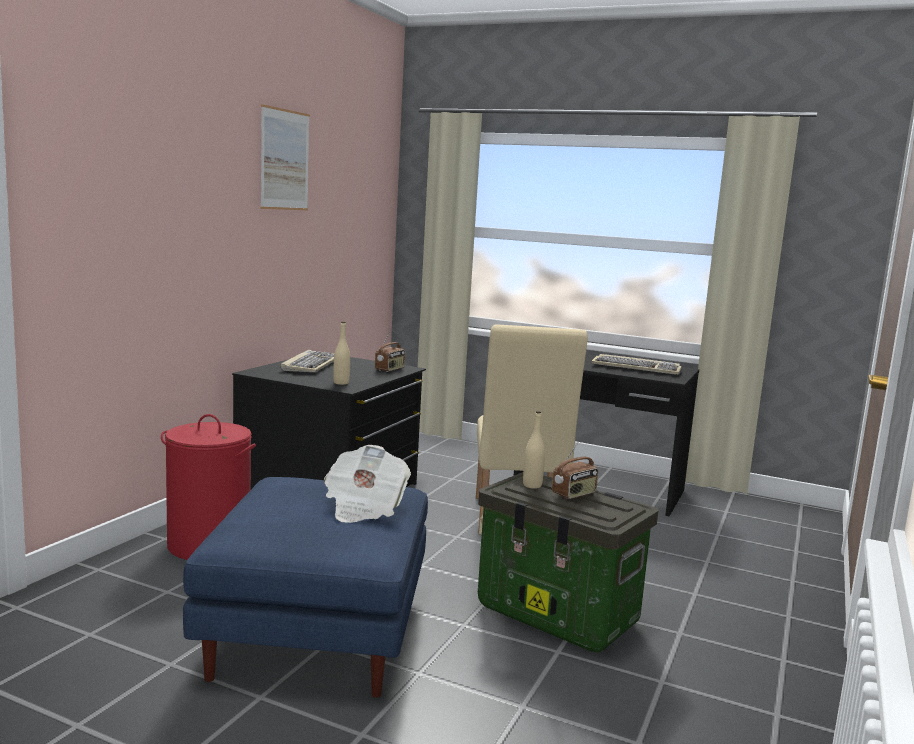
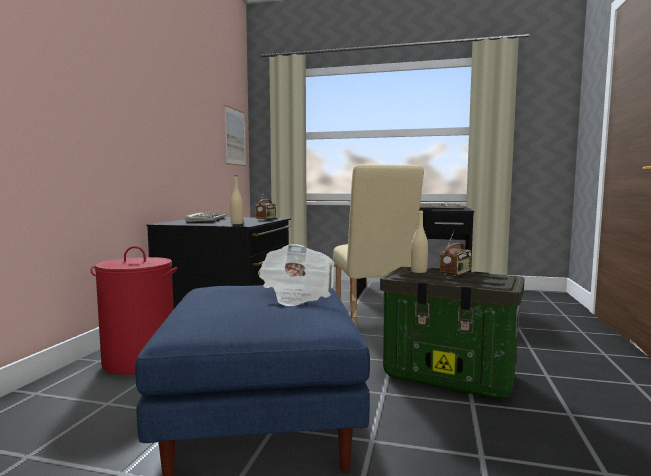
camera: 10 degrees left, 5 degrees down
(284, 160) = (175, 68): picture -> picture (235, 137)

